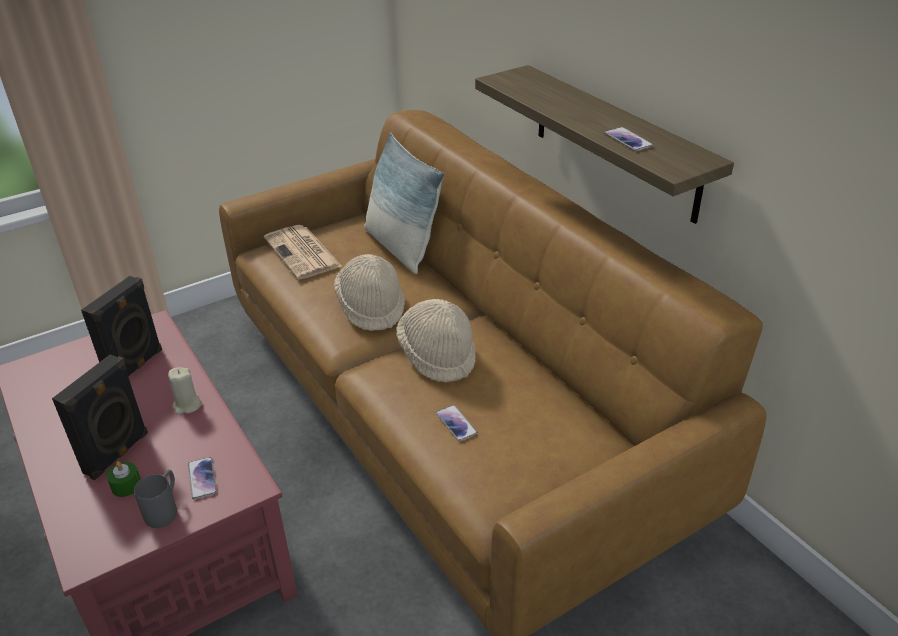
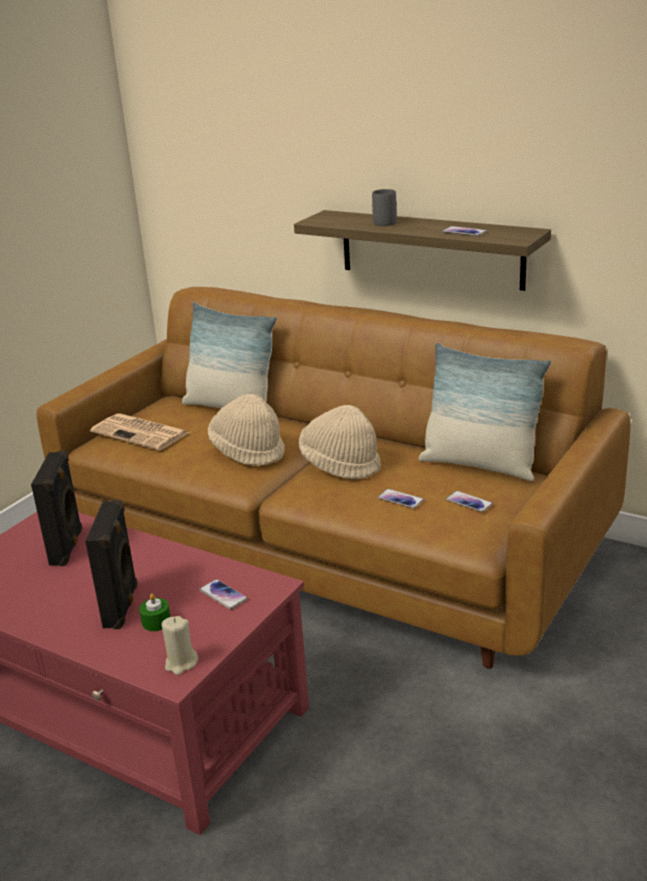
camera: 25 degrees left, 10 degrees down
(165, 509) = (212, 624): grey mug -> grey mug (383, 222)
(187, 405) = (152, 556): beige candle -> beige candle (181, 663)
(519, 455) = (469, 502): none -> phone
(573, 407) = (479, 465): none -> pillow

